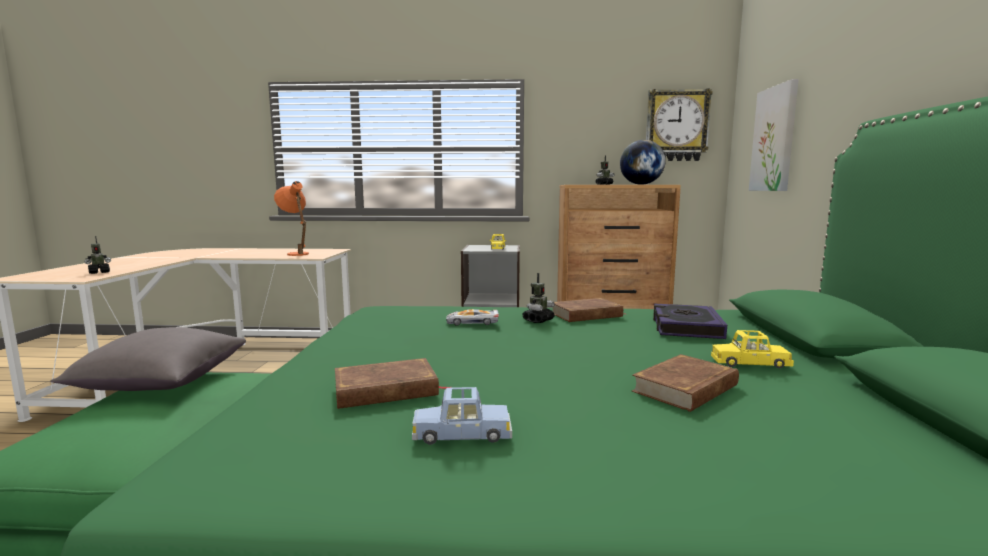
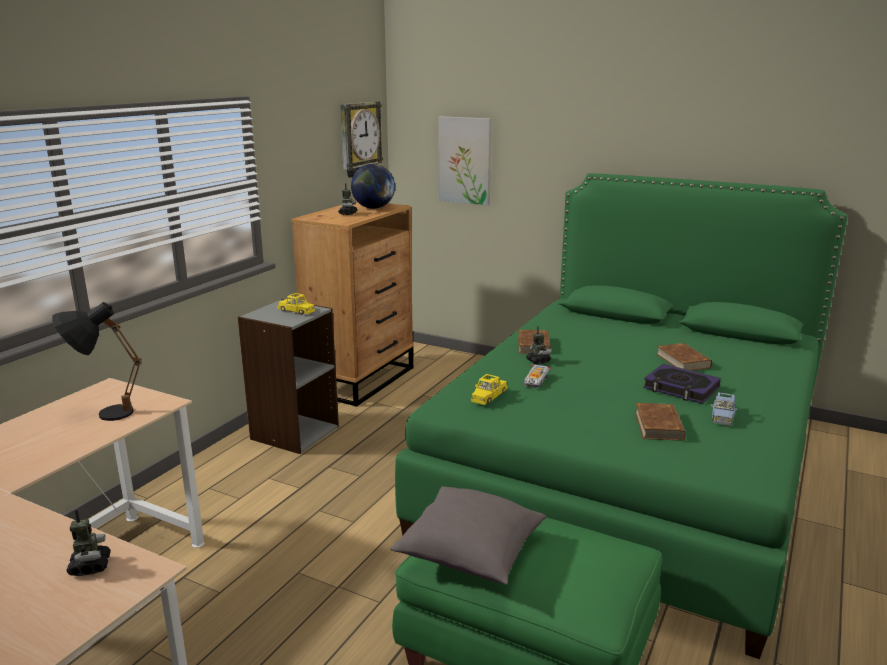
camera: 65 degrees left, 10 degrees up
(296, 253) = (103, 414): orange table lamp -> black table lamp
(686, 327) = (583, 330): book -> book (680, 388)
(749, 363) = (654, 338): yellow toy car -> yellow toy car (488, 396)

